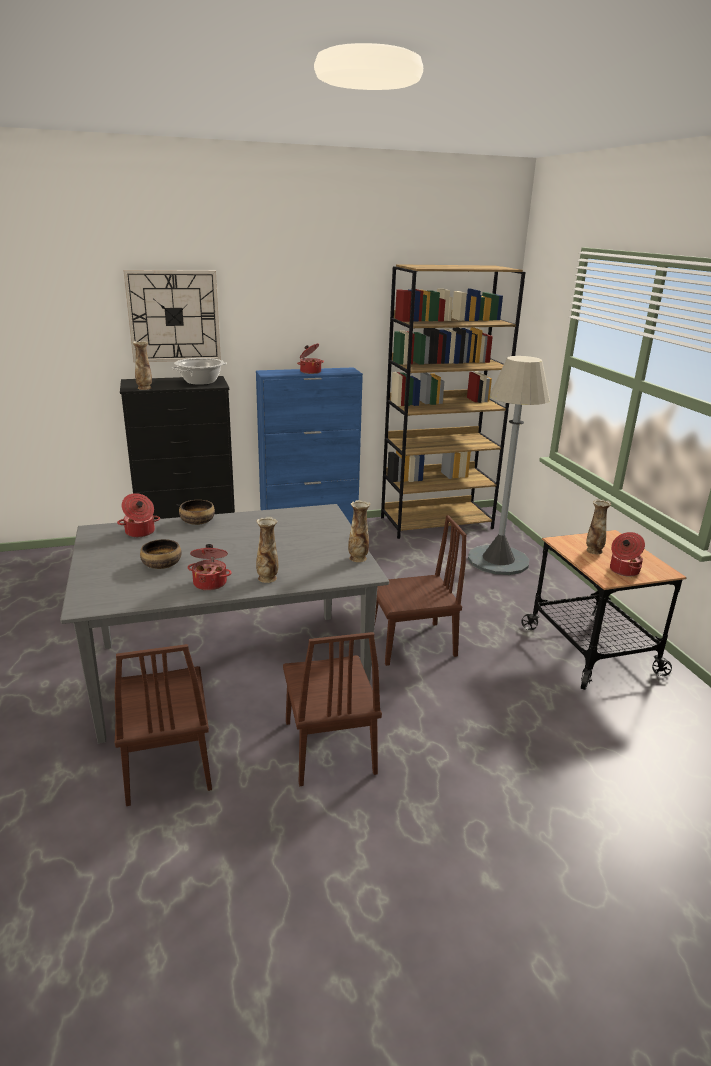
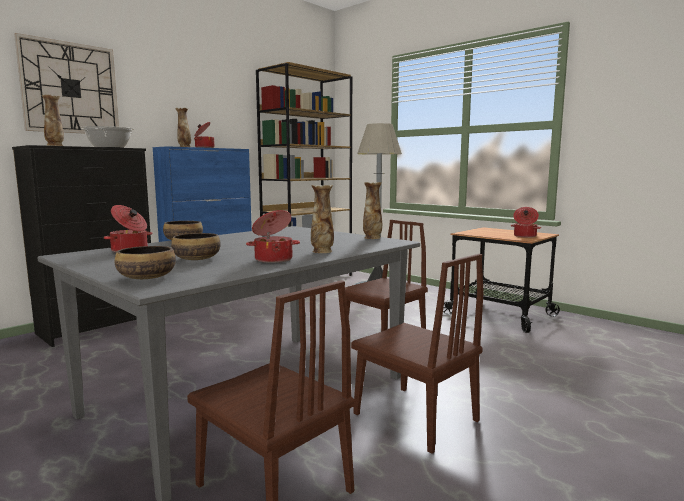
camera: 30 degrees left, 15 degrees down
(95, 589) = (146, 277): none -> bowl
(593, 551) = (491, 233): vase -> vase (184, 147)

